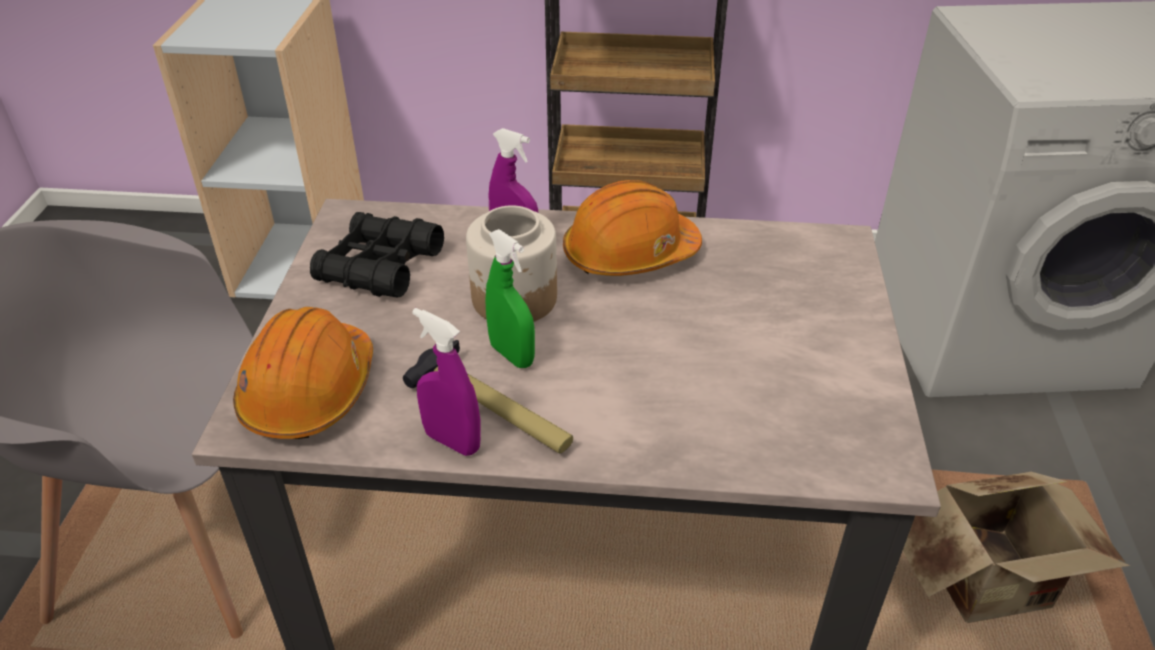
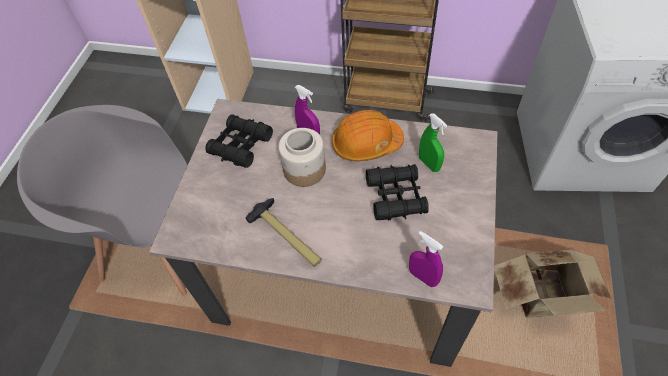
camera: 10 degrees right, 15 degrees up
(310, 392) = (203, 220): orange hard hat -> none
(452, 441) = (266, 254): purple spray bottle -> purple spray bottle (423, 277)
(512, 355) = (299, 205): green spray bottle -> green spray bottle (429, 164)
(703, 331) = (396, 196): none -> black binoculars

